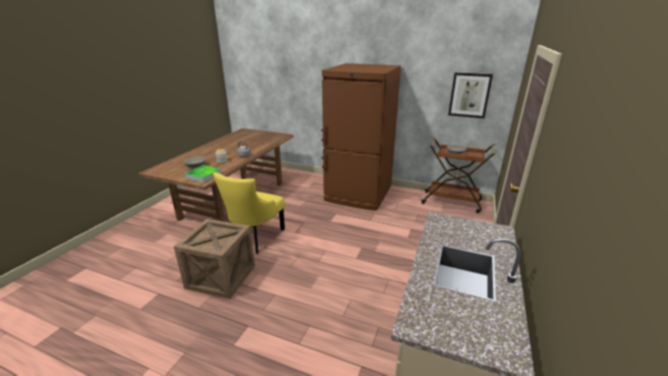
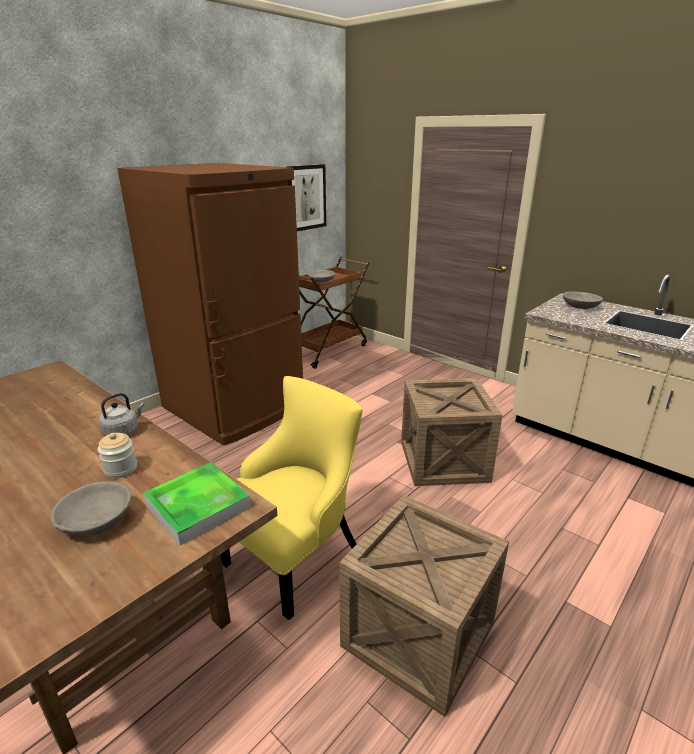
camera: 70 degrees left, 0 degrees up
(255, 236) = (292, 560): yellow chair -> yellow chair turned 90 degrees counterclockwise
(352, 268) = (443, 461): none -> crate
(478, 235) = (580, 306): none -> grey bowl

